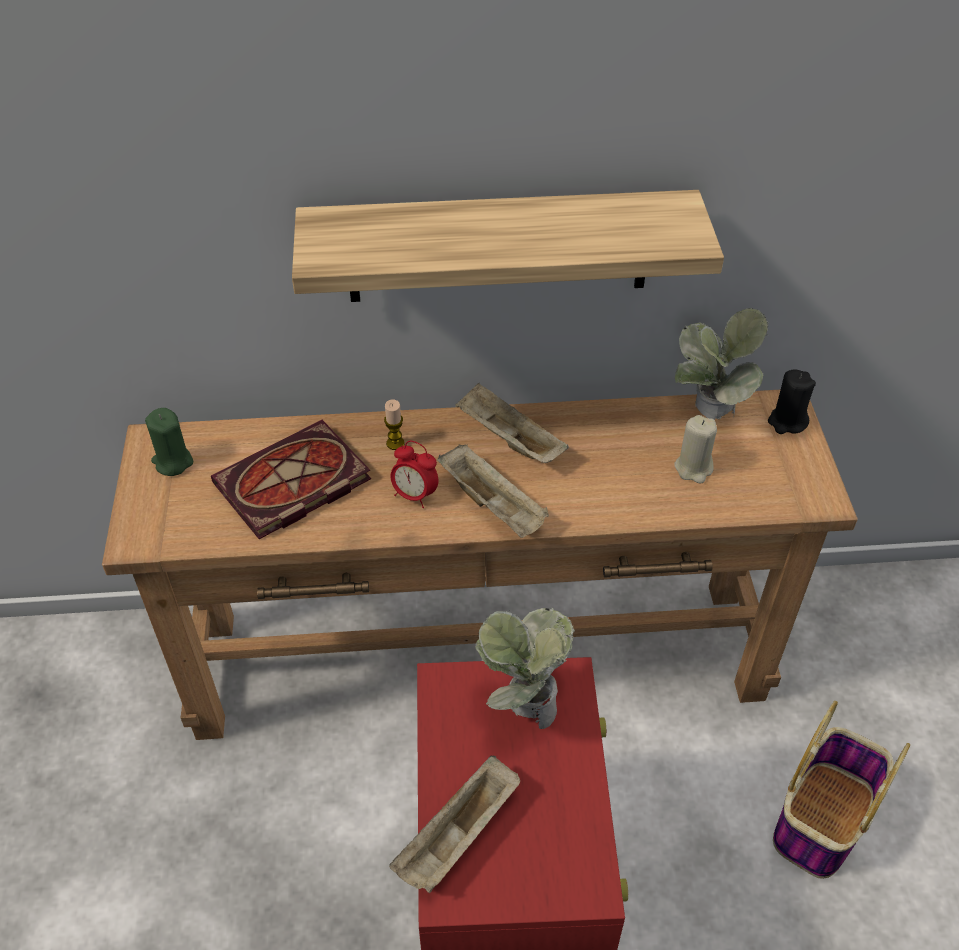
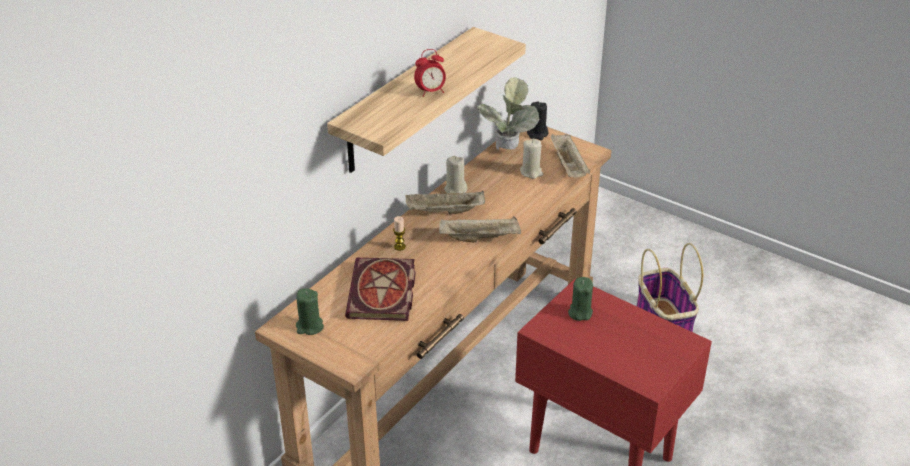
camera: 50 degrees left, 10 degrees down
(414, 495) = (443, 258): alarm clock -> alarm clock (431, 92)
(458, 837) = (626, 367): beige tray -> beige tray (569, 167)
(522, 708) = (580, 313): potted plant -> green candle
(566, 421) = (455, 190): none -> beige candle

